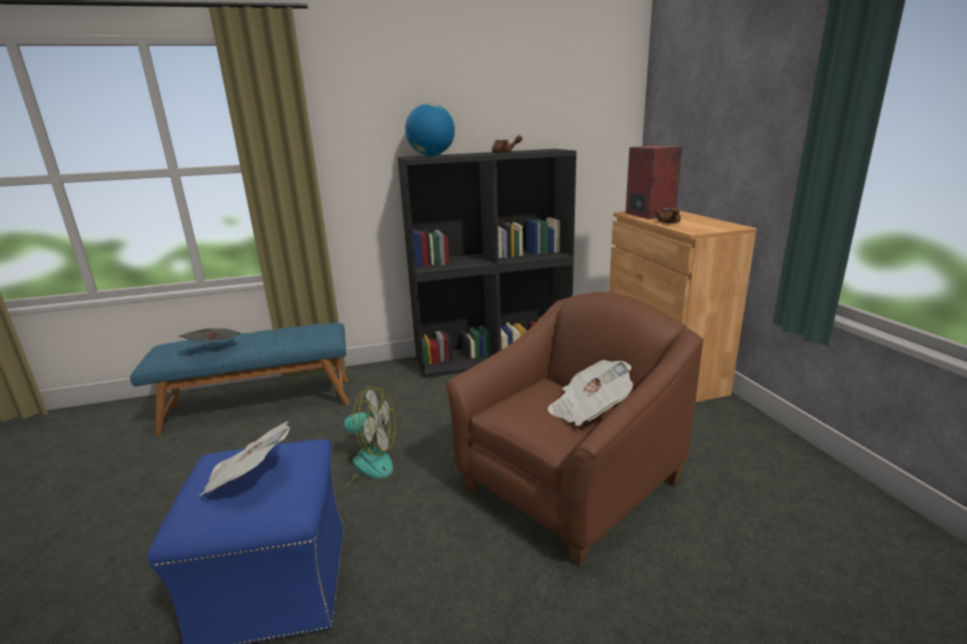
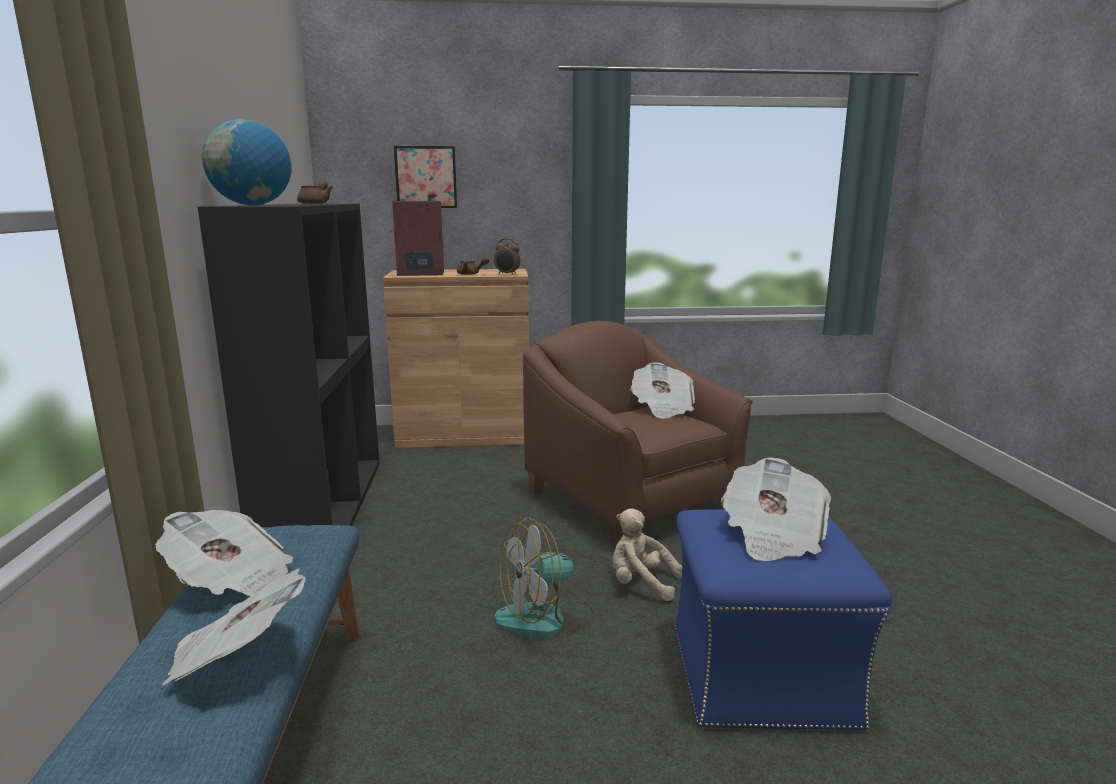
camera: 80 degrees left, 5 degrees down
(276, 333) = (233, 582): none -> newspaper
(362, 464) = (546, 617): fan -> fan turned 135 degrees counterclockwise
(411, 505) = (641, 583): none -> beige plush toy
(687, 229) = (507, 274): none -> alarm clock
(701, 120) = (426, 177): none -> picture

